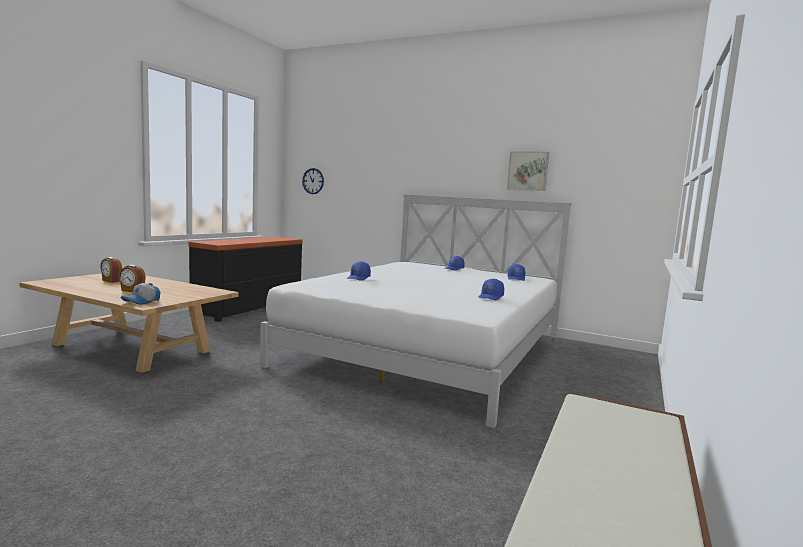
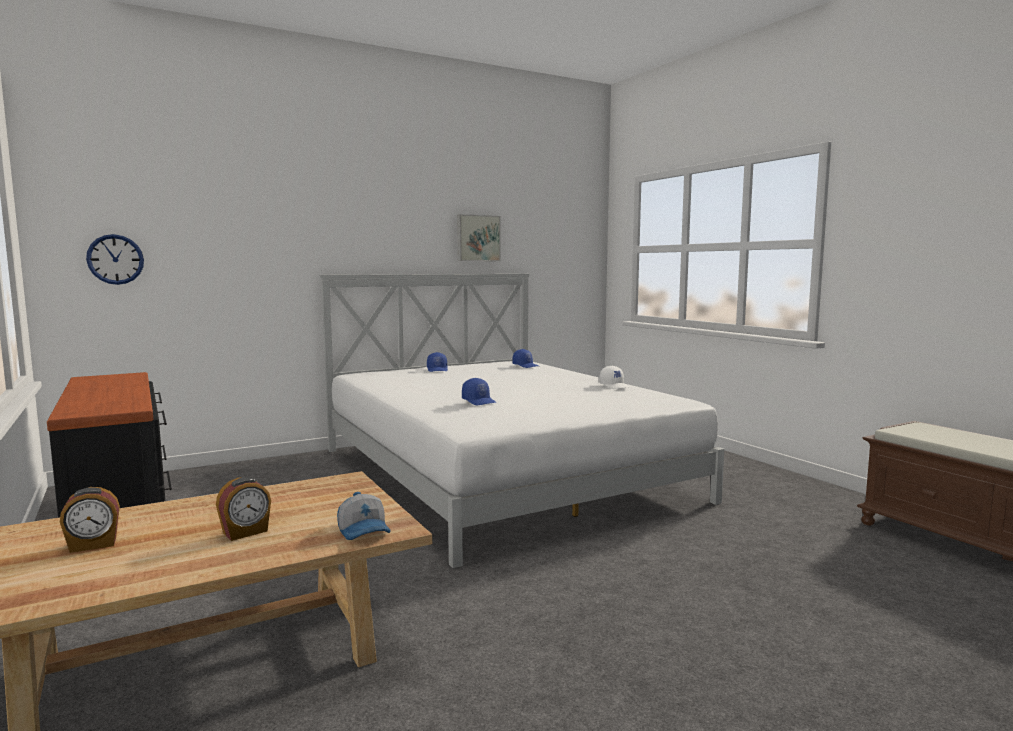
camera: 55 degrees left, 0 degrees up
(491, 297) = (615, 386): blue cap -> white cap

